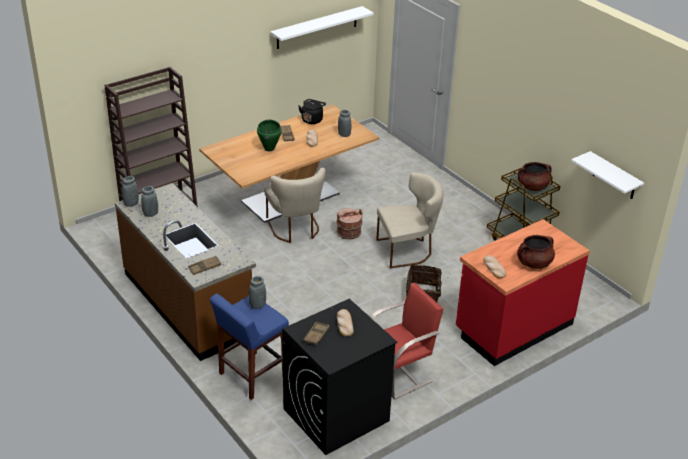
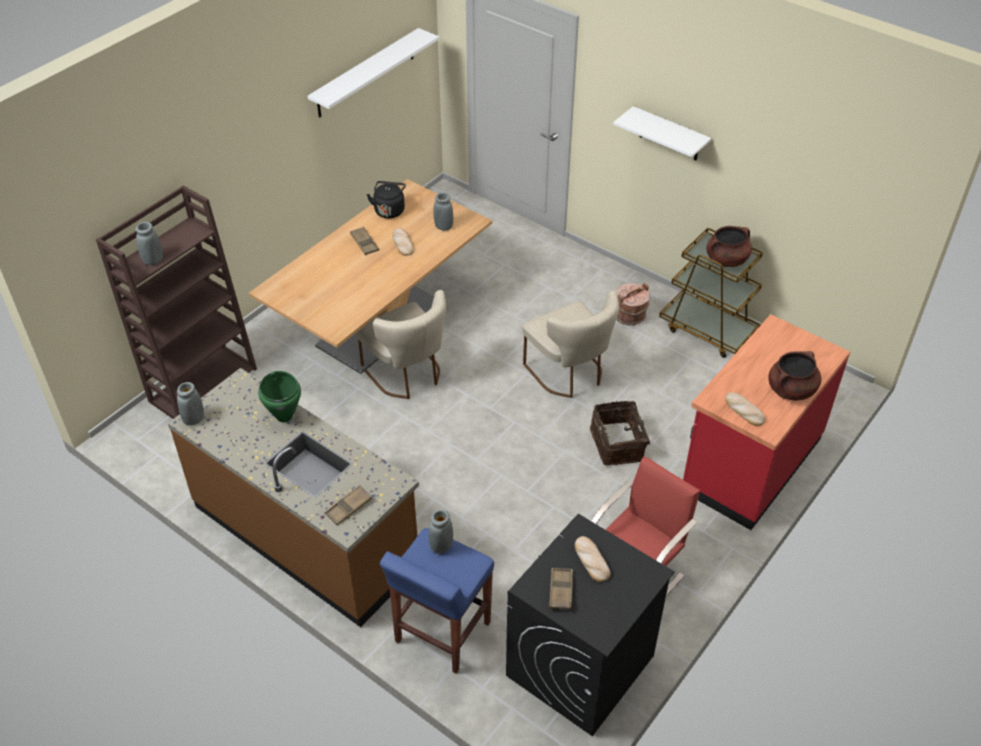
camera: 15 degrees left, 10 degrees up
(150, 214) = (230, 431): grey vase -> grey vase (153, 260)
(269, 148) = (350, 271): green cooking pot -> green cooking pot (284, 416)
(349, 233) = (481, 365): brown bucket -> brown bucket (630, 316)
(407, 250) = (569, 374): beige chair -> beige chair turned 90 degrees clockwise
(614, 176) = (849, 235): white shelf -> white shelf (669, 134)

